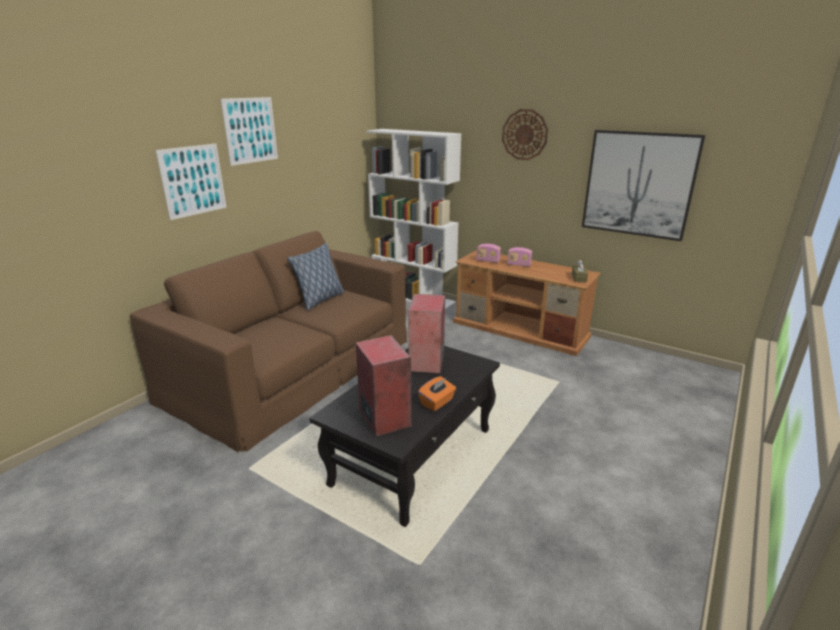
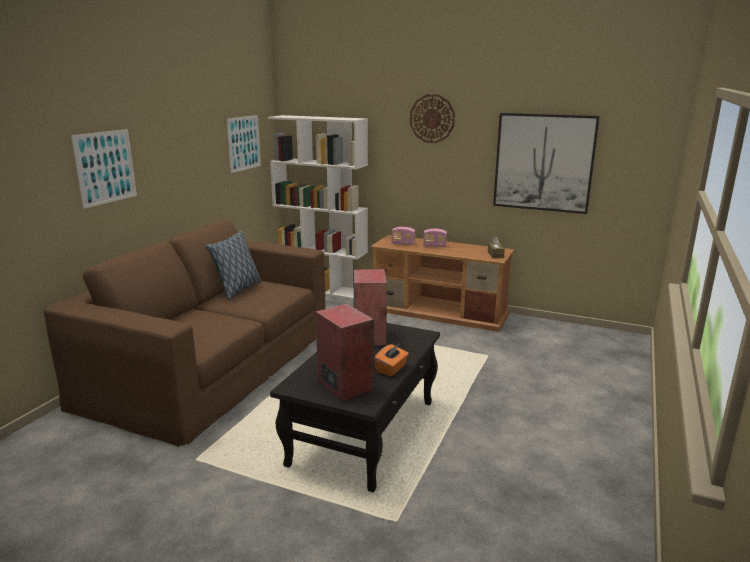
camera: 10 degrees left, 5 degrees down
(250, 130) = (159, 116): picture -> picture (244, 143)

